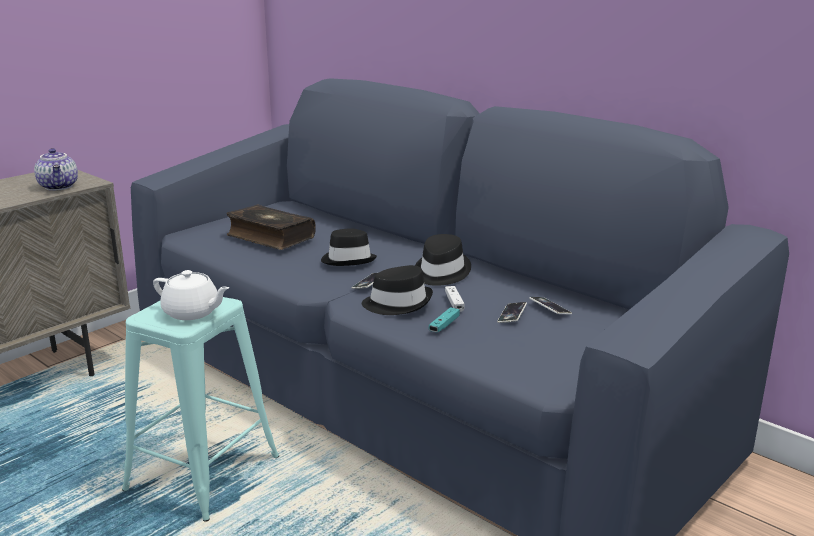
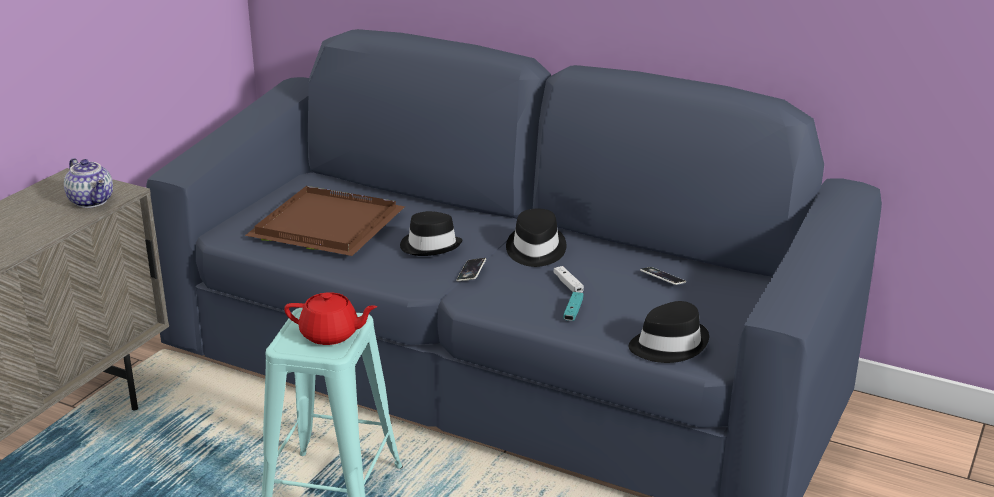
camera: 15 degrees left, 5 degrees up
(192, 313) = (331, 335): white teapot -> red teapot
(270, 237) = (324, 226): book -> brown tray
(398, 303) = (514, 292): black hat -> black hat (668, 345)
(512, 315) = (629, 291): phone -> none

